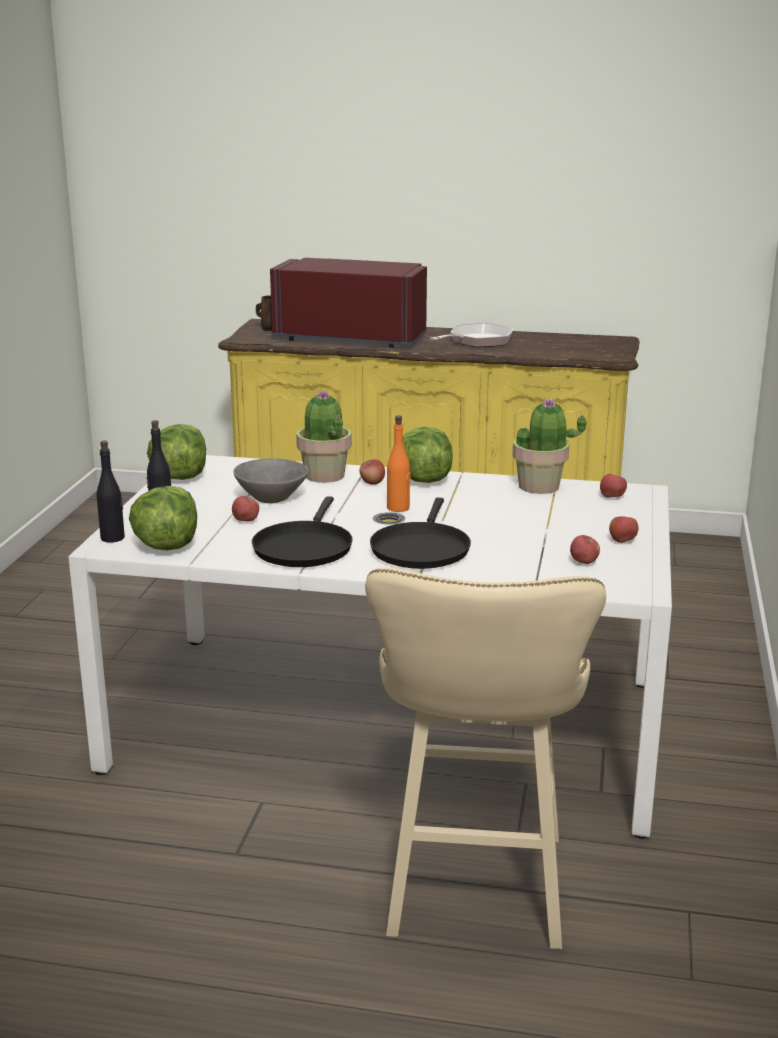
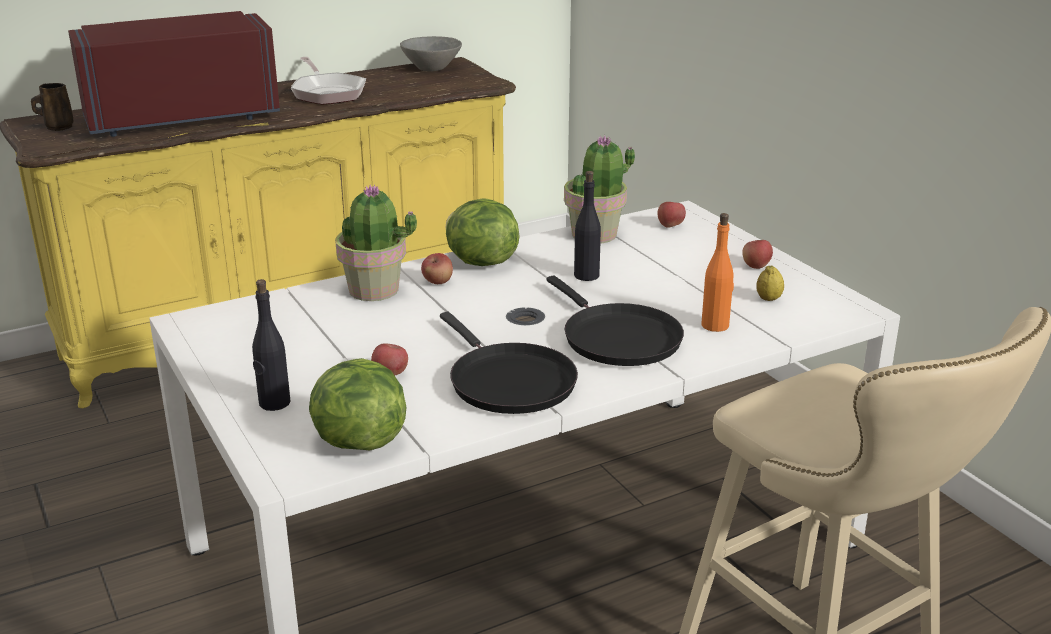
camera: 40 degrees left, 5 degrees up
(113, 538) = (273, 458): black bottle -> black bottle (587, 275)
(179, 477) = (208, 348): lettuce -> none
(272, 499) = (368, 337): grey bowl -> grey bowl (432, 68)
(398, 508) = (516, 301): orange bottle -> orange bottle (715, 325)
(477, 341) = (327, 93): frying pan -> frying pan turned 150 degrees clockwise
(583, 563) = (768, 299): apple -> lemon

